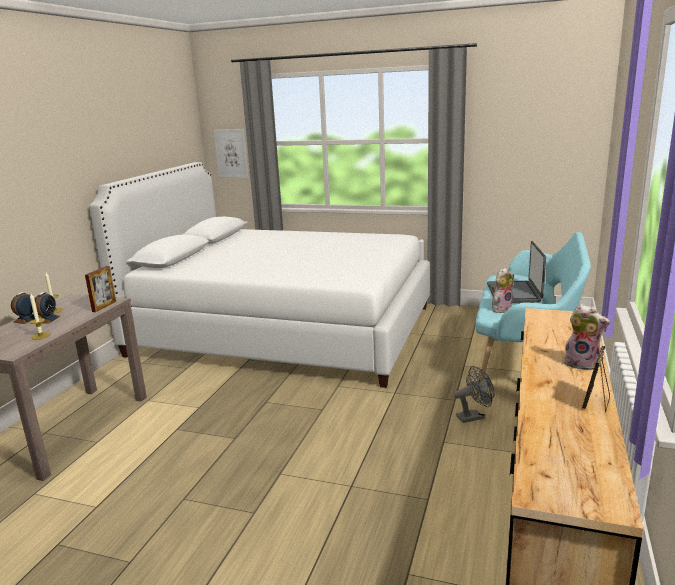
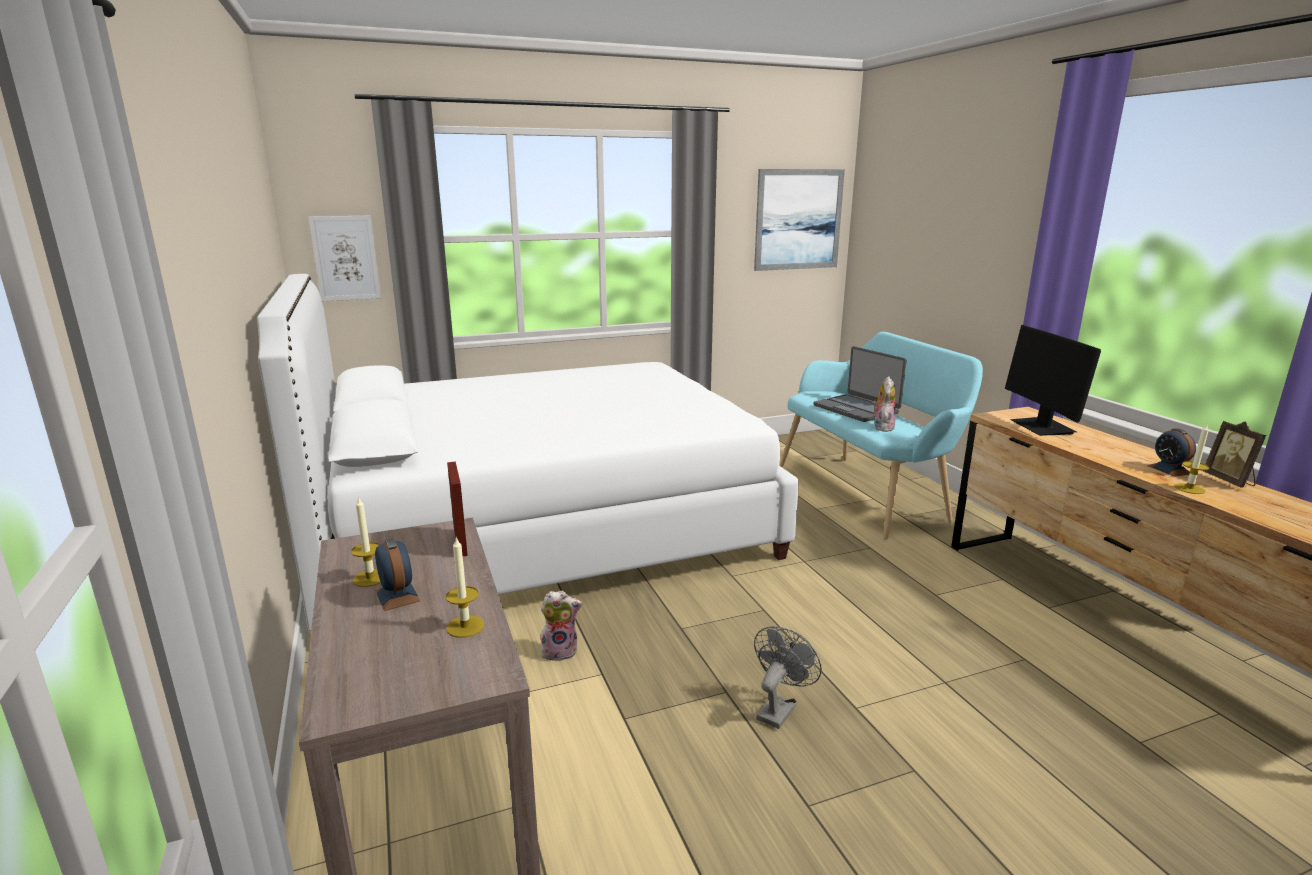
camera: 40 degrees left, 0 degrees up
(26, 319) = (345, 610): alarm clock -> alarm clock (1169, 469)
(474, 416) = (915, 558): grey fan -> grey fan (779, 708)
(538, 396) = (1189, 488): none -> candle
(552, 130) = (798, 220): none -> picture
(554, 329) = (1042, 427): none -> monitor
(582, 363) = (1137, 451): plush toy -> plush toy (560, 651)

